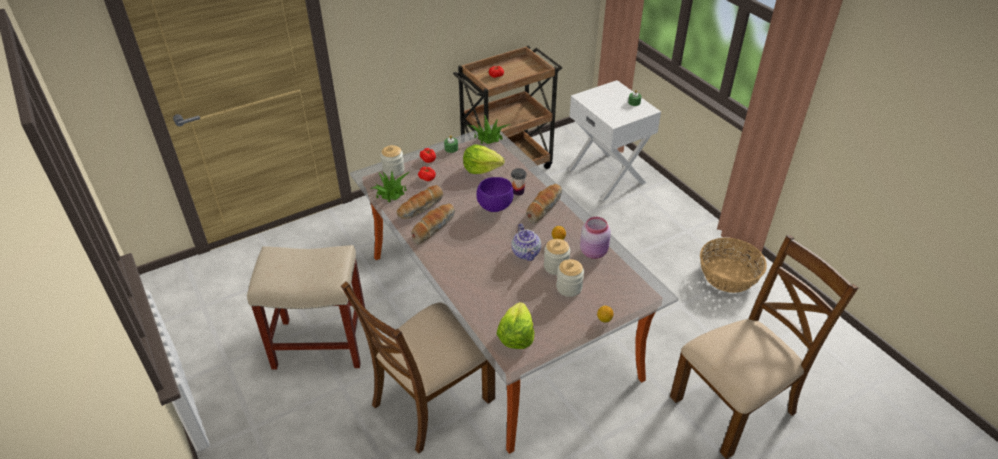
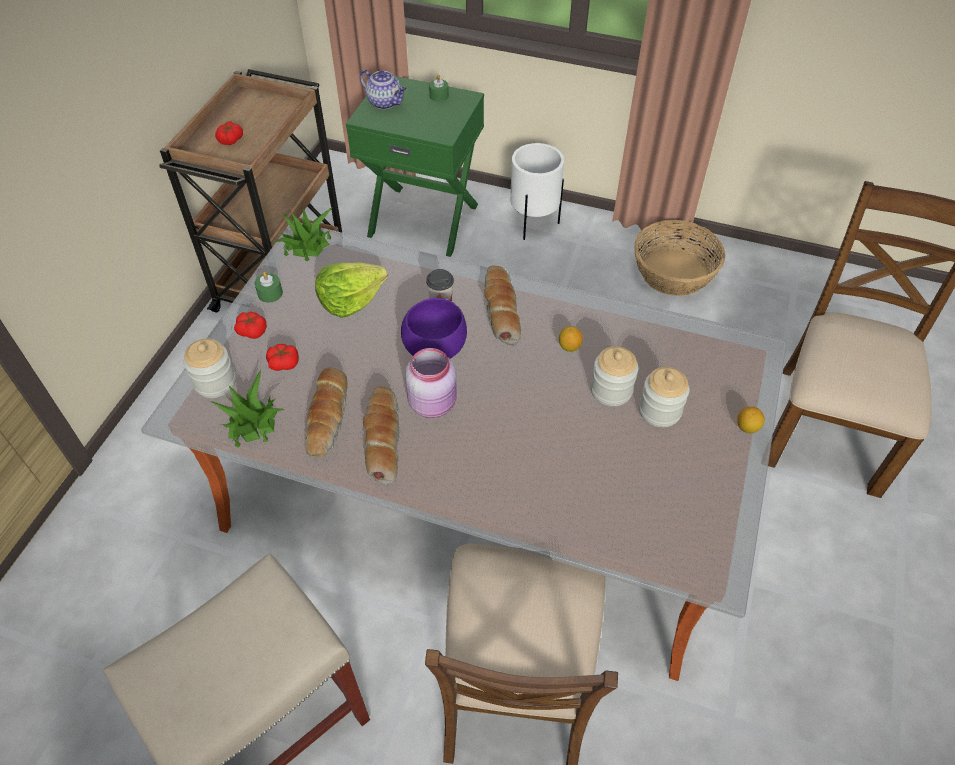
camera: 40 degrees left, 10 degrees up
(516, 336) = (678, 533): lettuce -> none
(526, 253) = (554, 396): teapot -> teapot (385, 102)
(594, 252) = (632, 337): pink jar -> pink jar (434, 403)
(607, 175) = (424, 219): white nightstand -> green nightstand
(667, 209) = (534, 225): none -> white planter

